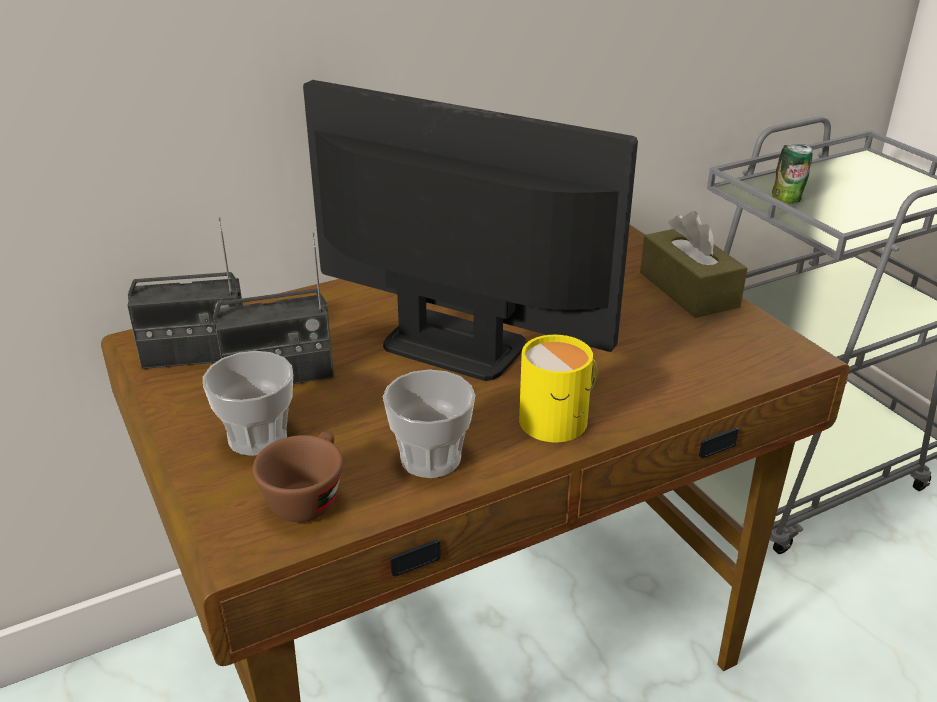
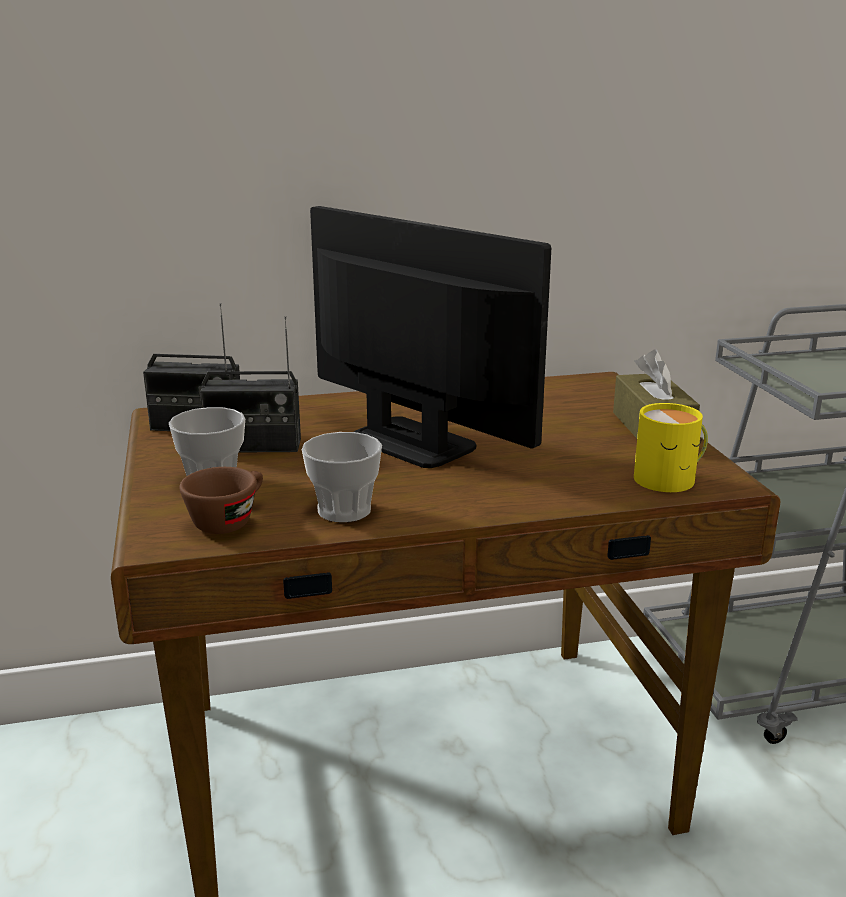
camera: 15 degrees right, 10 degrees down
(560, 419) = (474, 499): yellow mug -> yellow mug (671, 479)
(787, 199) = (790, 373): can -> none

